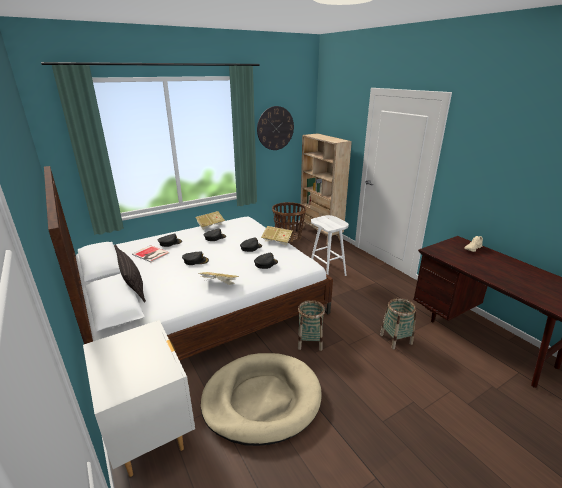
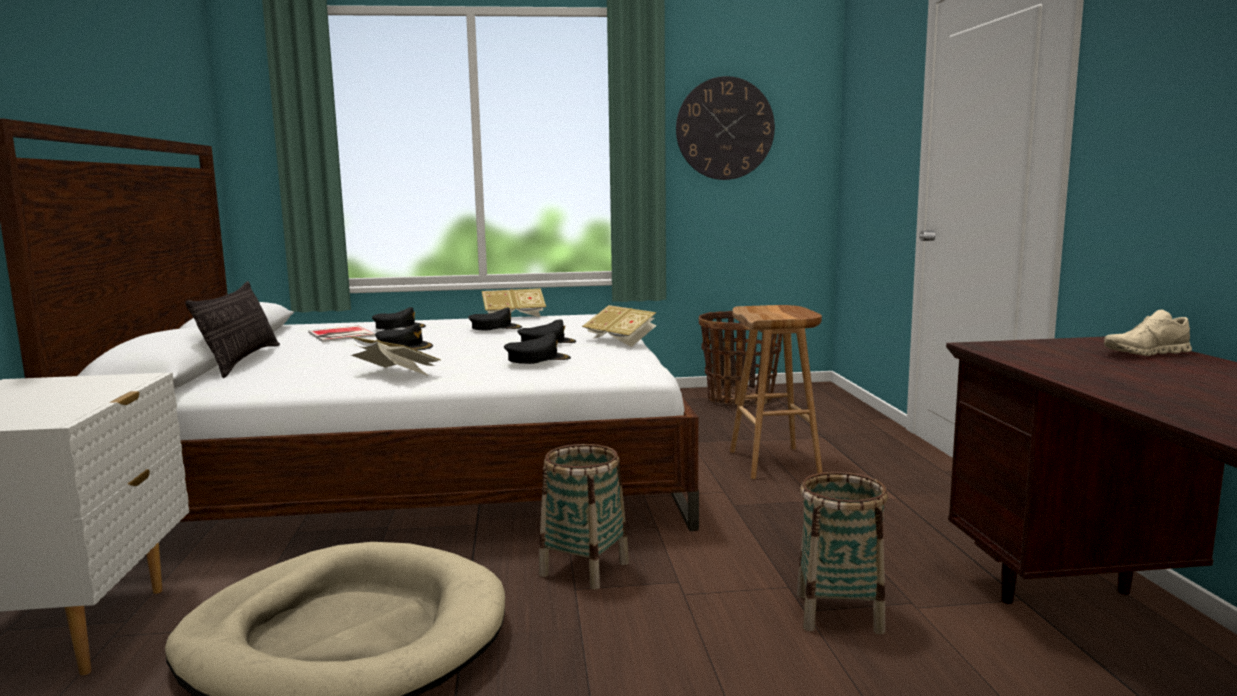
camera: 25 degrees right, 15 degrees down
(320, 234) = (830, 402): beige bookcase -> none
(327, 272) = (775, 463): white stool -> brown stool

